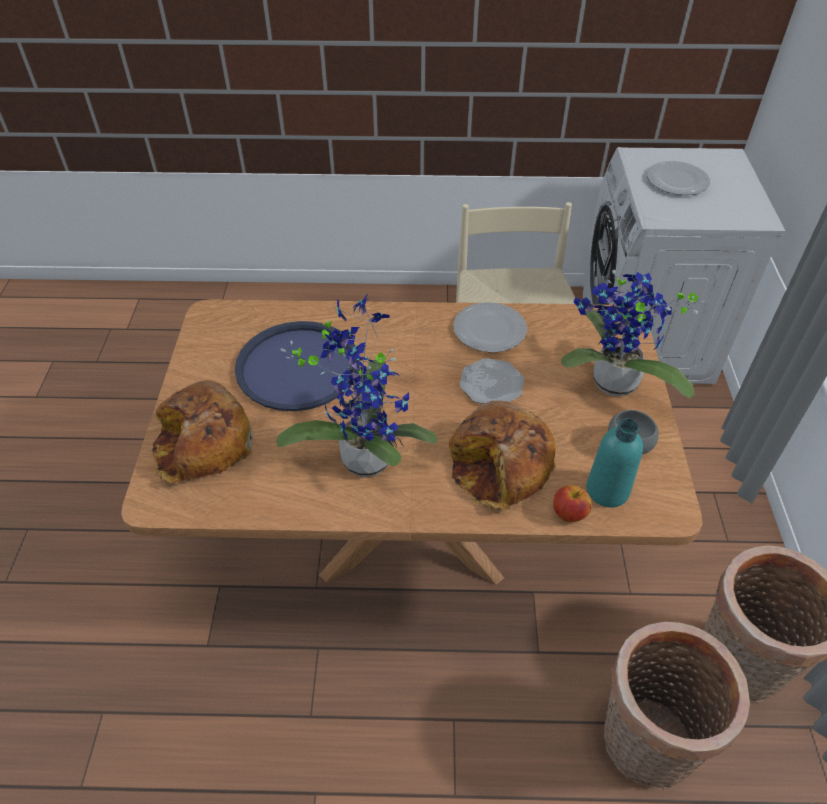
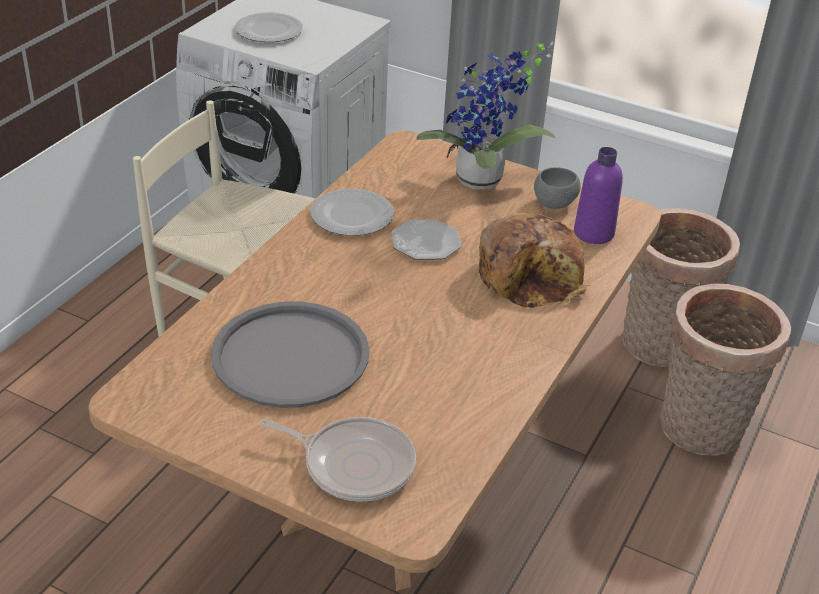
camera: 65 degrees left, 10 degrees down
(202, 444) = (354, 464): bread -> frying pan
(298, 367) = (291, 356): blue tray -> grey tray
(365, 454) = (456, 350): potted plant -> none
(569, 513) = (605, 261): apple -> none
(607, 490) = (593, 233): turquoise bottle -> purple bottle

